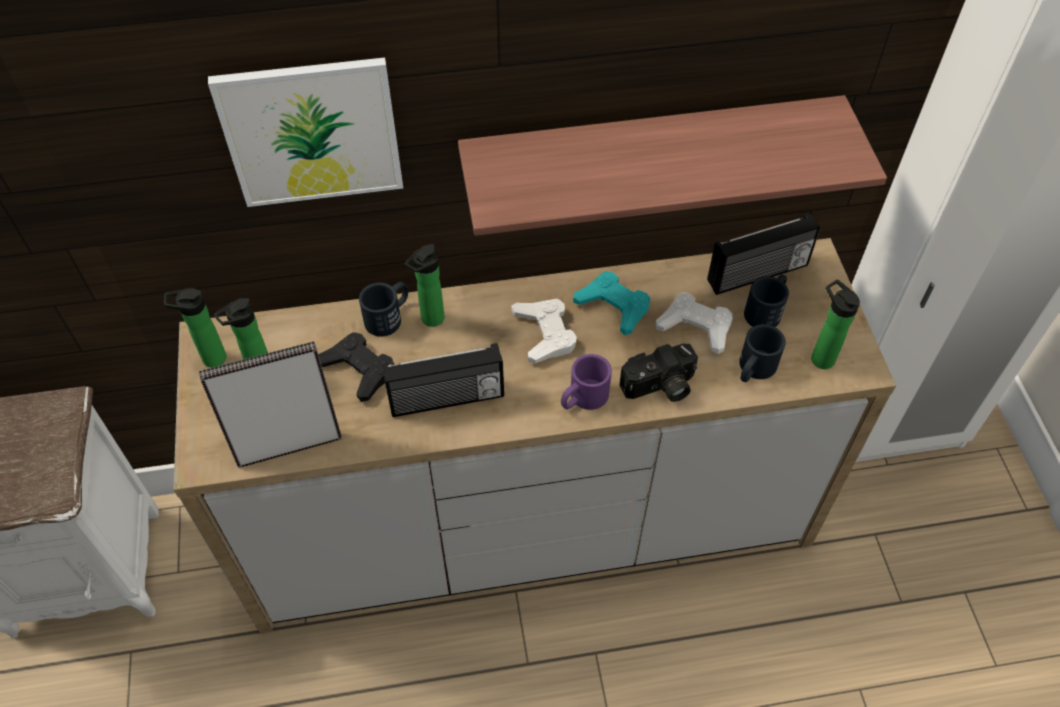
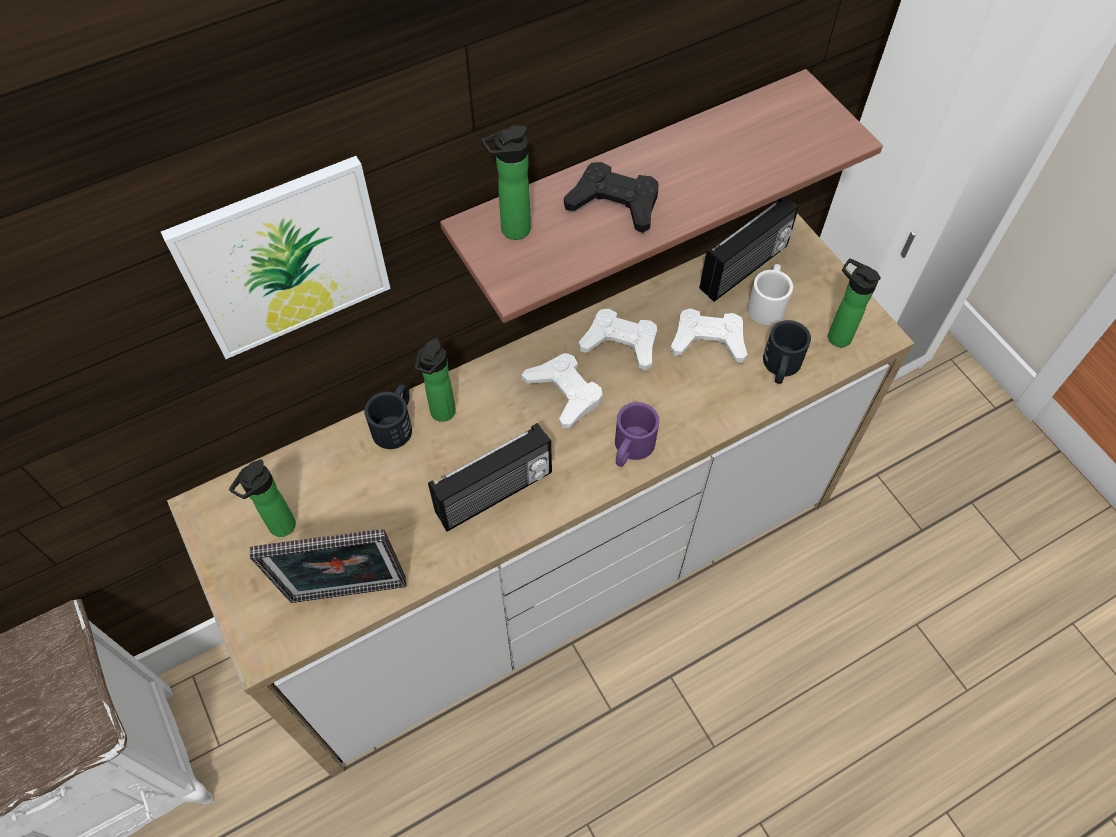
camera: 20 degrees left, 5 degrees up
(210, 359) = (221, 531): bottle -> bottle (511, 231)
(288, 444) = (349, 597): picture frame -> picture frame turned 150 degrees counterclockwise
(358, 369) = (389, 492): black game controller -> black game controller (614, 203)
(613, 306) = (620, 343): turquoise game controller -> white game controller
(660, 387) = (700, 413): camera -> none
(766, 310) = (767, 303): black mug -> white mug

